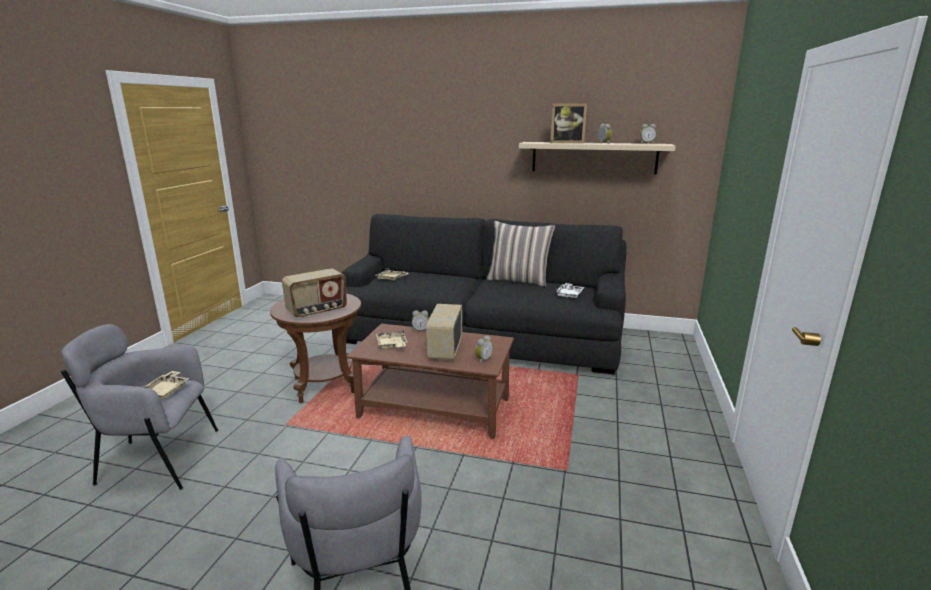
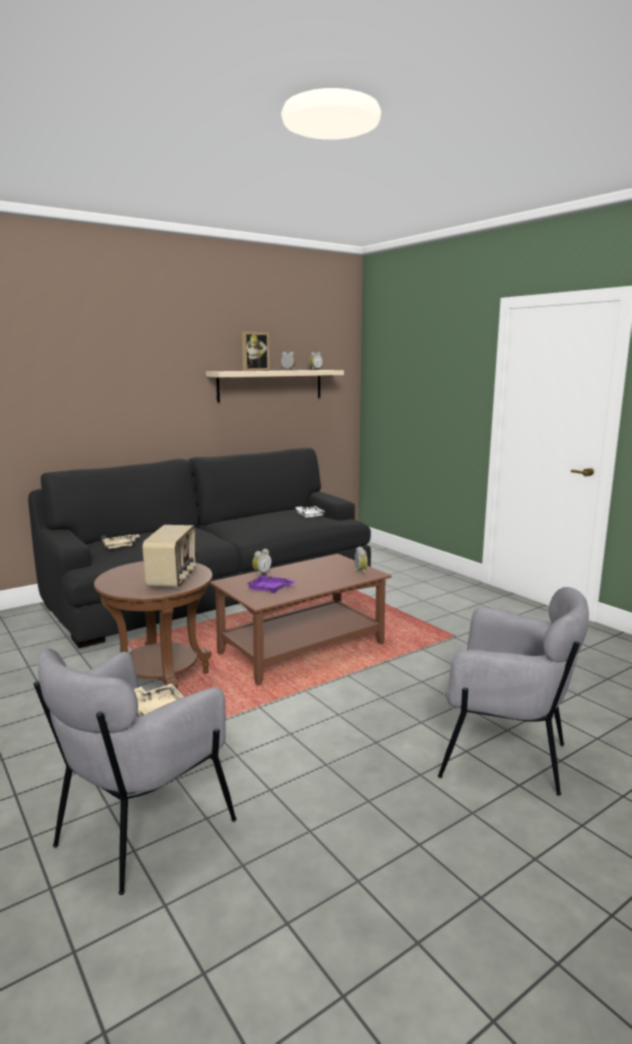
camera: 50 degrees left, 5 degrees down
(392, 345) = (270, 589): beige tray -> purple tray
(444, 350) = (318, 577): radio -> none
(519, 280) = (244, 517): pillow -> none

